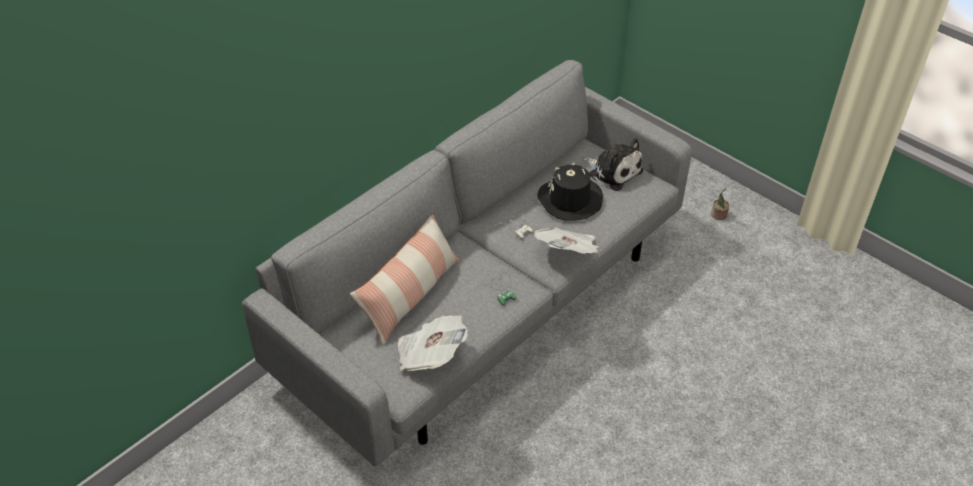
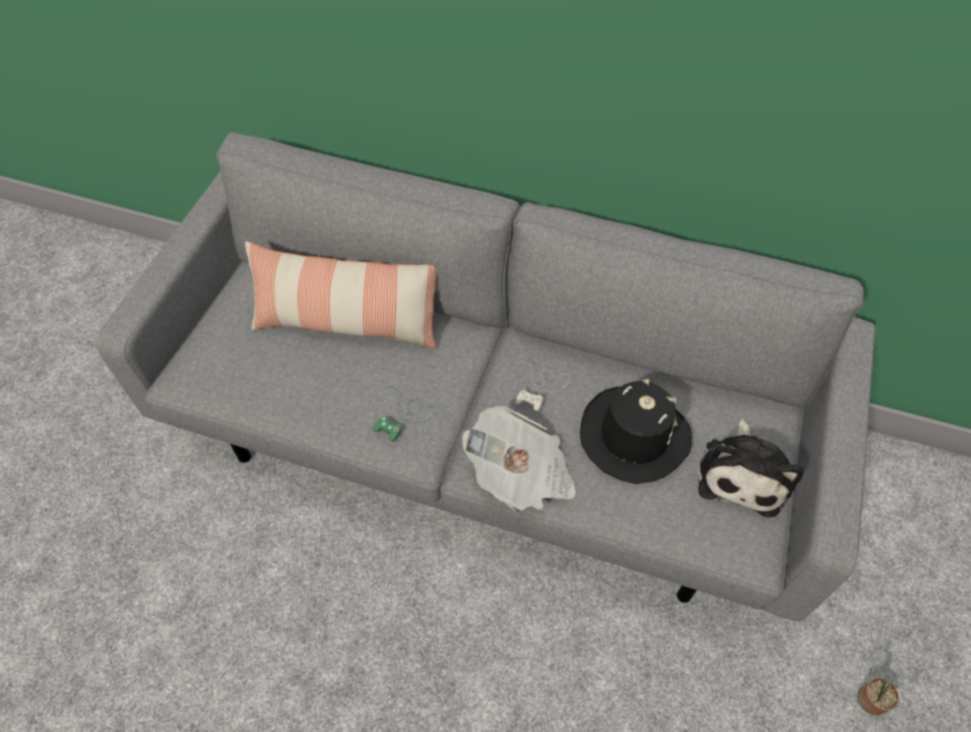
camera: 65 degrees right, 10 degrees up
(430, 355) = (252, 383): newspaper -> none

